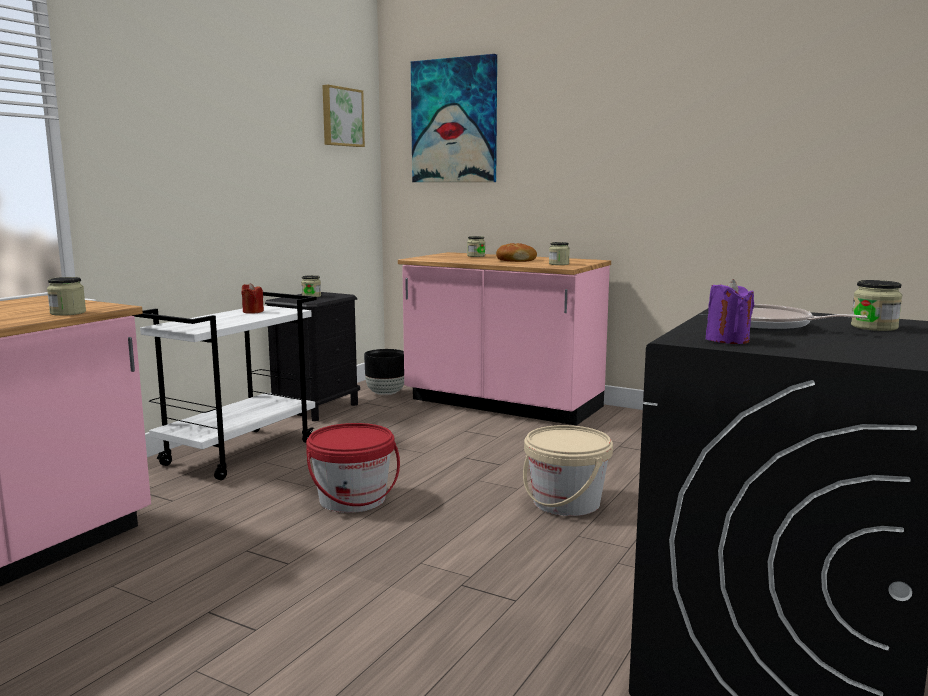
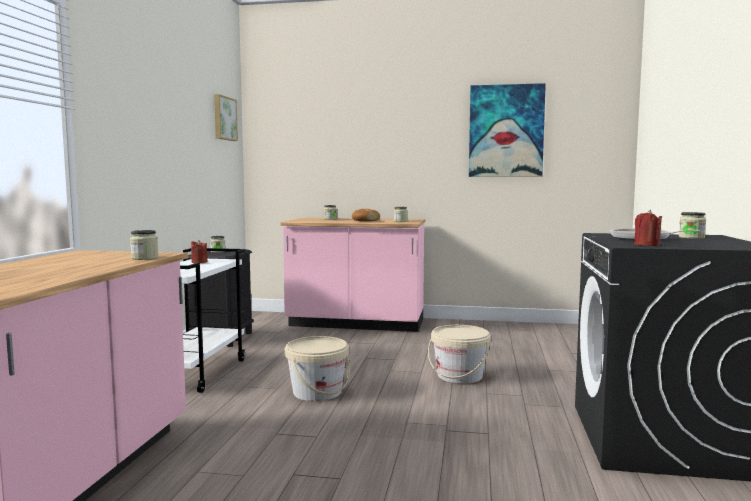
camera: 20 degrees left, 5 degrees down
(352, 499) = (317, 392): red bucket -> beige bucket
(386, 393) = (264, 324): black planter -> none
(454, 121) = (304, 124): picture -> picture (506, 131)
(727, 340) = (646, 245): purple candle -> red candle

